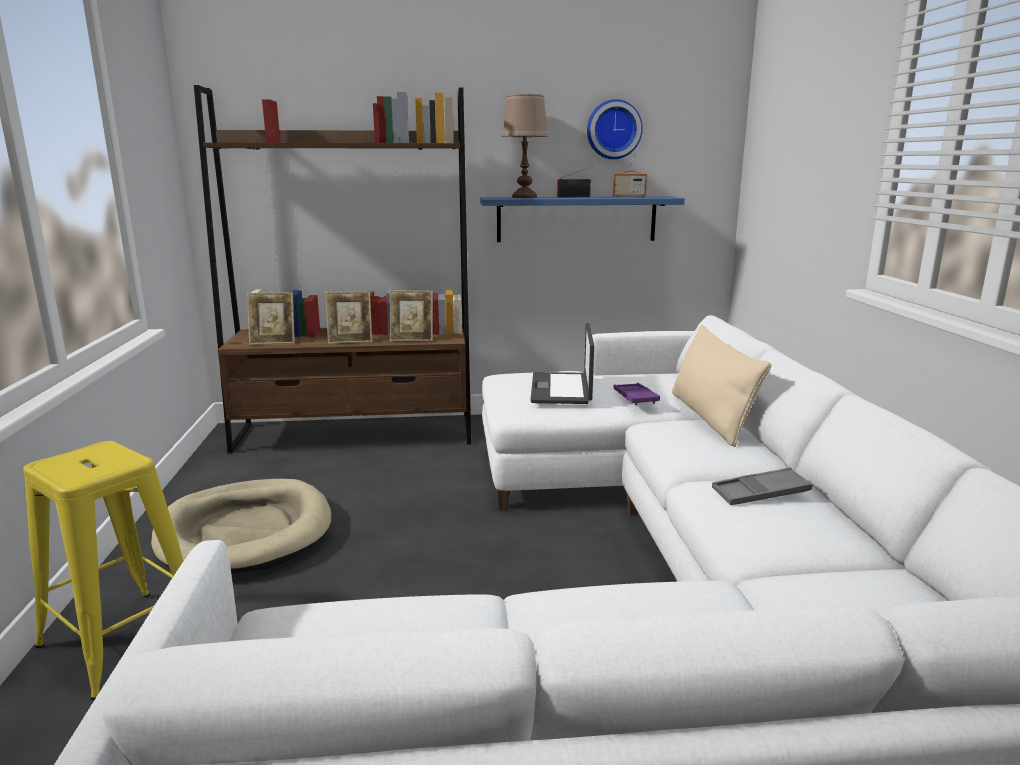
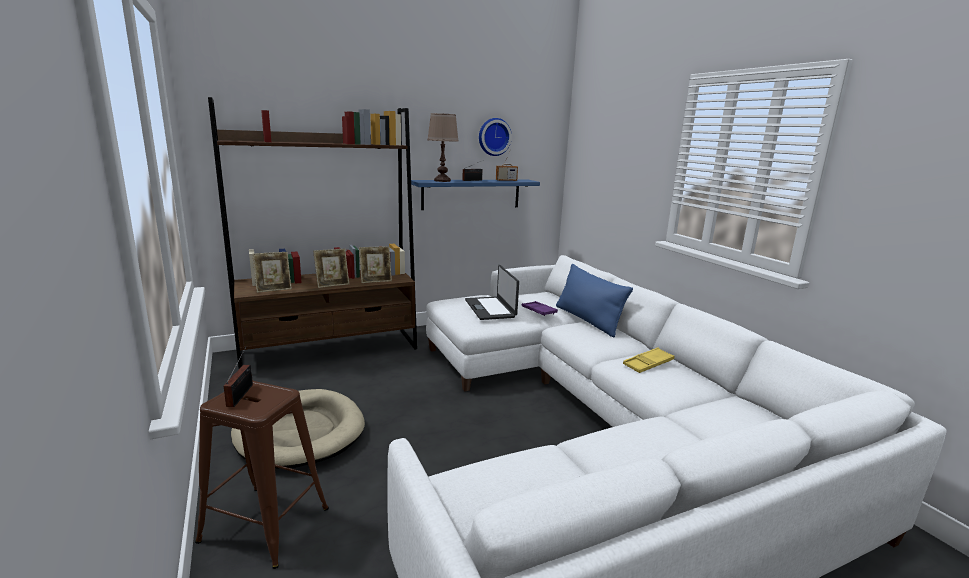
camera: 20 degrees left, 0 degrees up
(84, 456) = (241, 394): none -> radio
(123, 641) = (265, 524): yellow stool -> brown stool
(710, 417) = (587, 320): beige pillow -> blue pillow
(760, 493) = (648, 364): grey tray -> yellow tray

